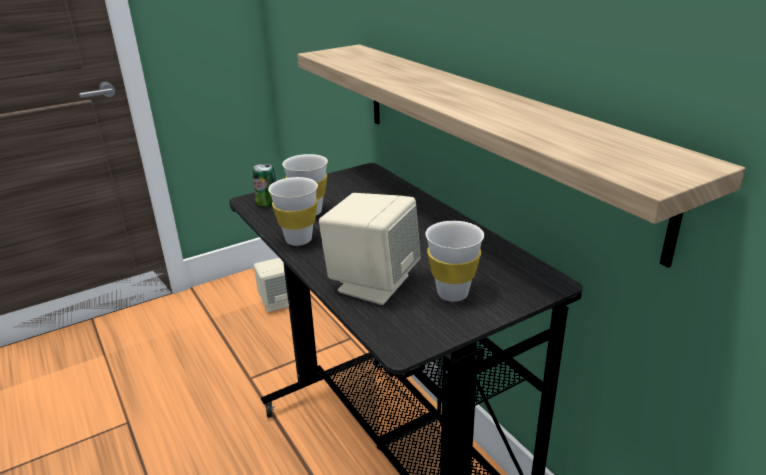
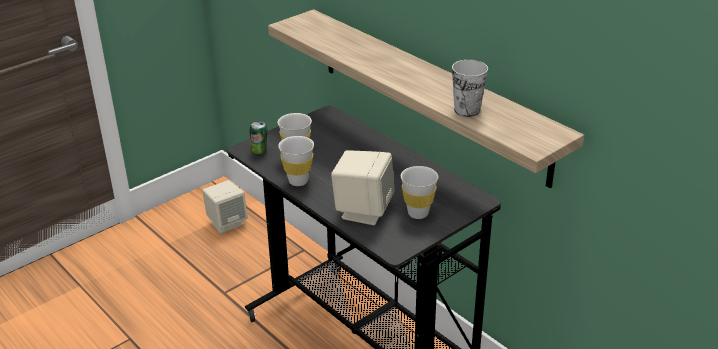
camera: 10 degrees left, 5 degrees up
(535, 131) = (467, 110): none -> cup

